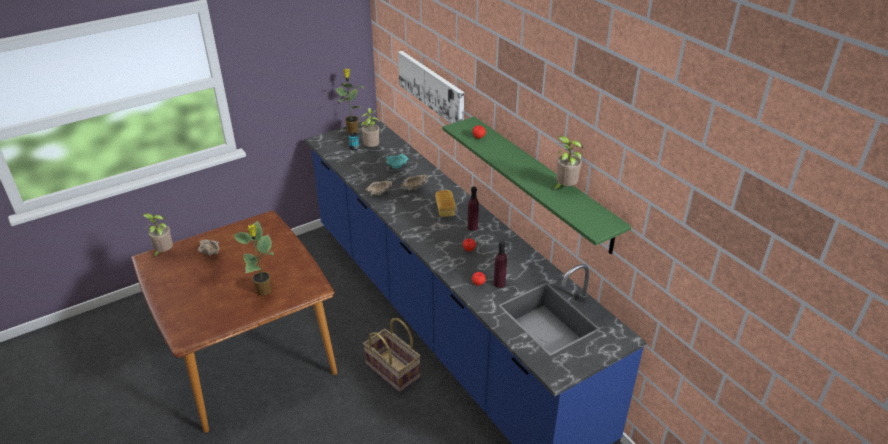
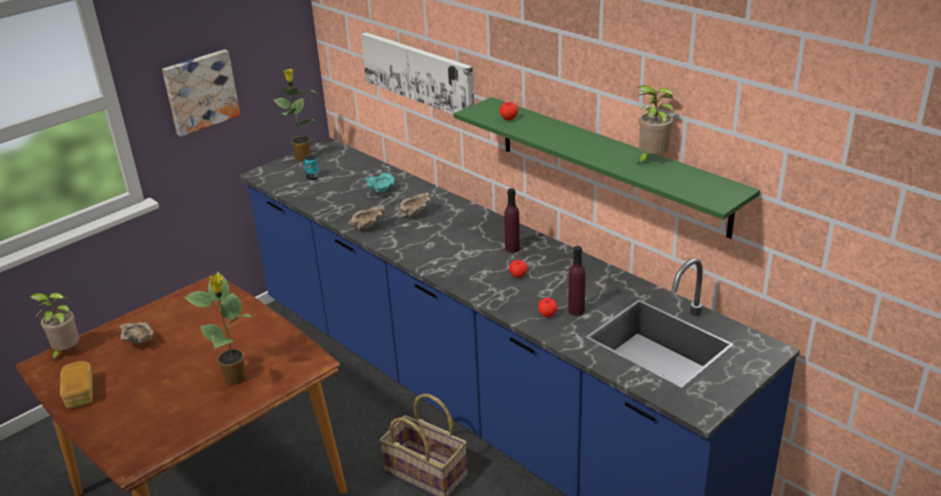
camera: 10 degrees left, 5 degrees down
(282, 79) = (200, 91): none -> picture
(372, 148) = (337, 174): potted plant -> none
(445, 209) = (466, 232): bread -> bread (80, 394)

